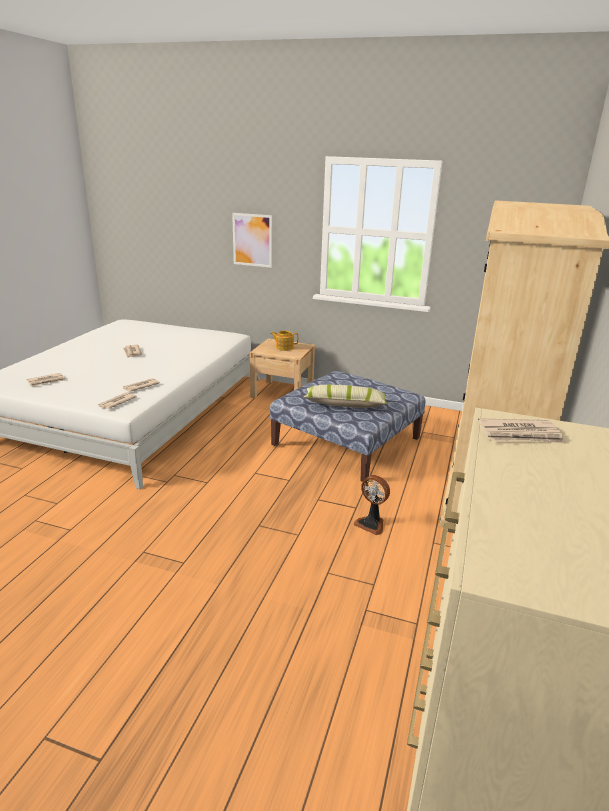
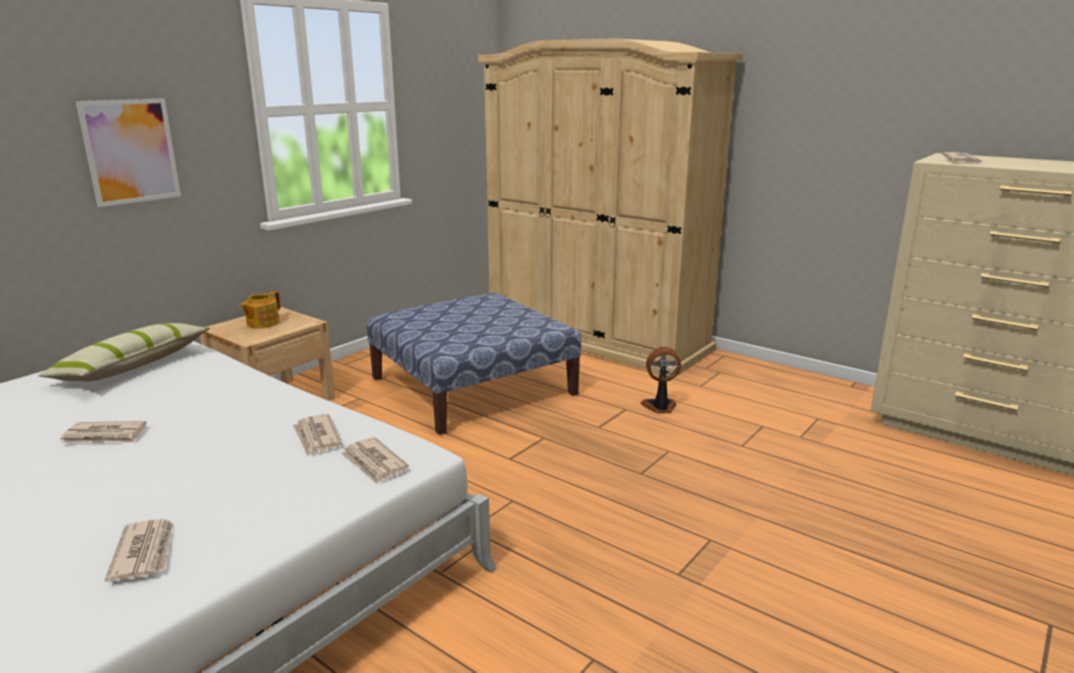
camera: 70 degrees left, 5 degrees down
(345, 404) = (495, 325): pillow -> pillow (132, 366)
(371, 524) = (660, 407): fan -> fan turned 150 degrees counterclockwise

